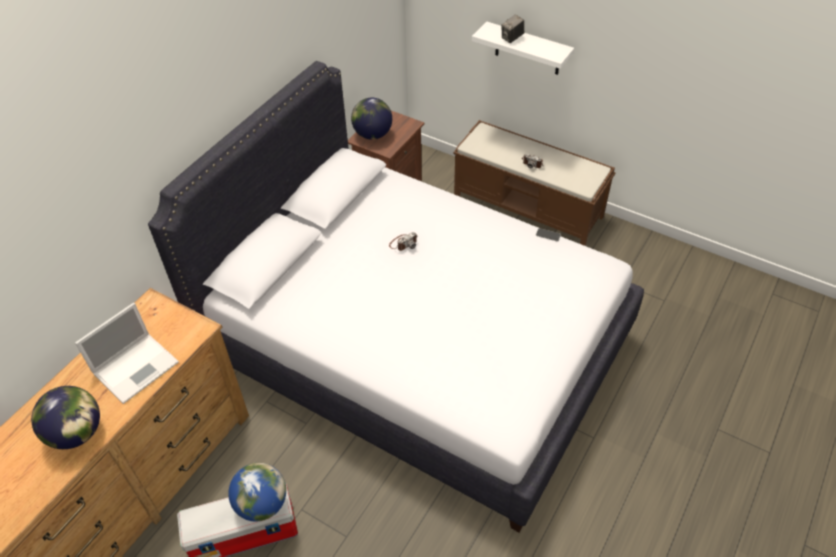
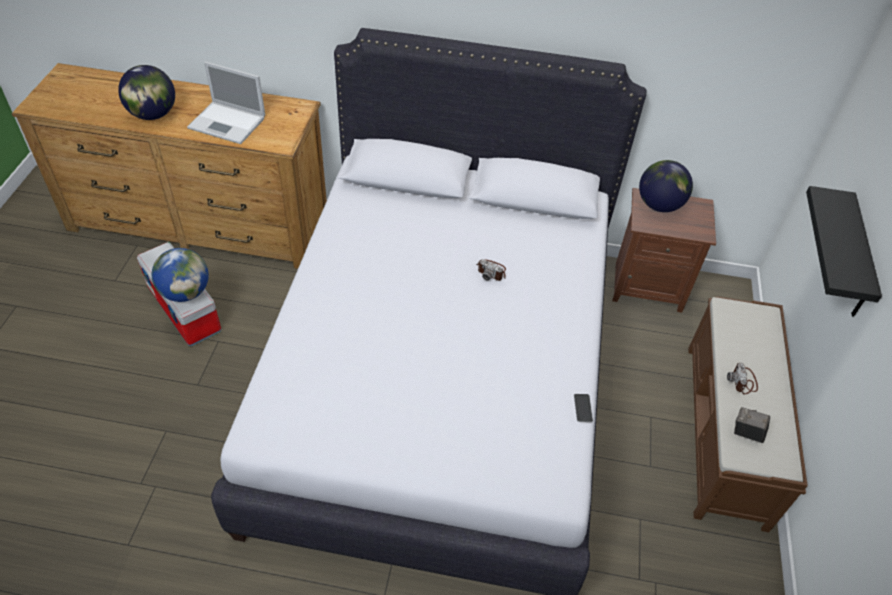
camera: 65 degrees right, 0 degrees up
(512, 38) = (840, 225): camera -> camera (746, 433)
(527, 49) = (856, 259): white shelf -> black shelf

